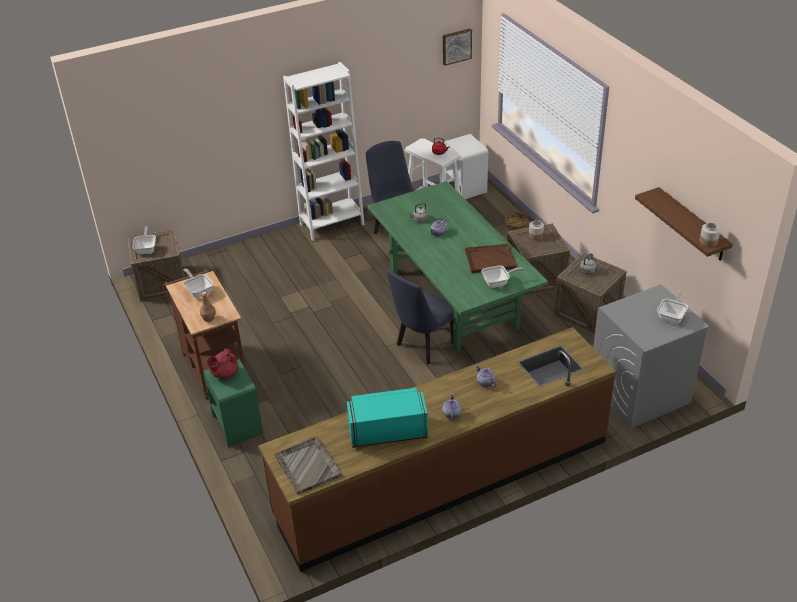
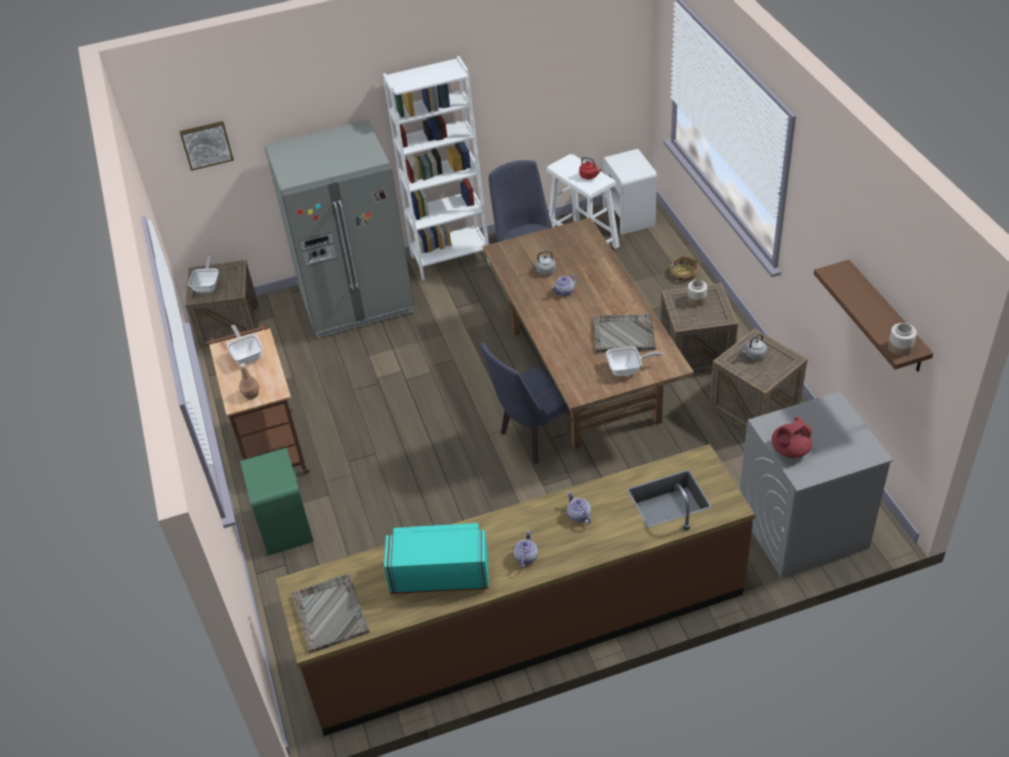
camera: 10 degrees right, 5 degrees up
(224, 374) = (264, 467): red teapot -> red teapot (789, 450)
(262, 258) = (356, 300): none -> grey fridge
(453, 300) = (584, 375): green dining table -> brown dining table
(456, 46) = (619, 36): picture -> picture (206, 144)
(489, 259) = (623, 334): brown tray -> grey tray
(672, 316) = (844, 441): frying pan -> none

